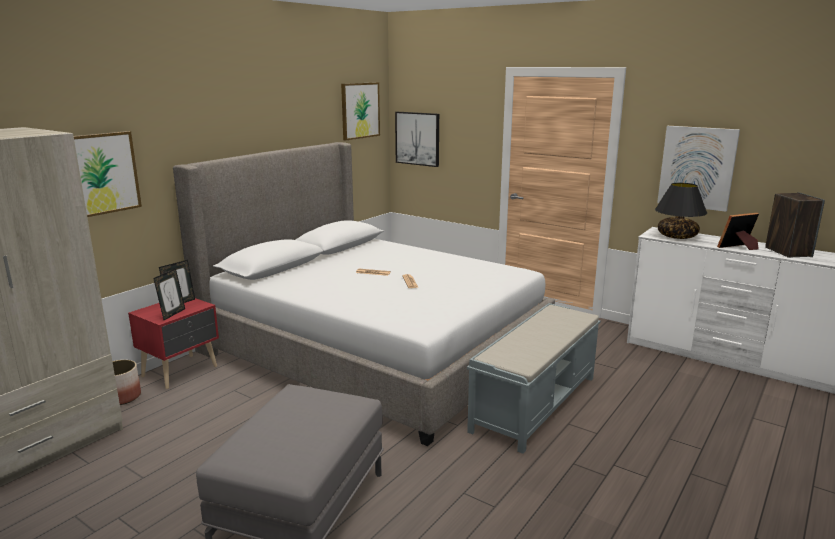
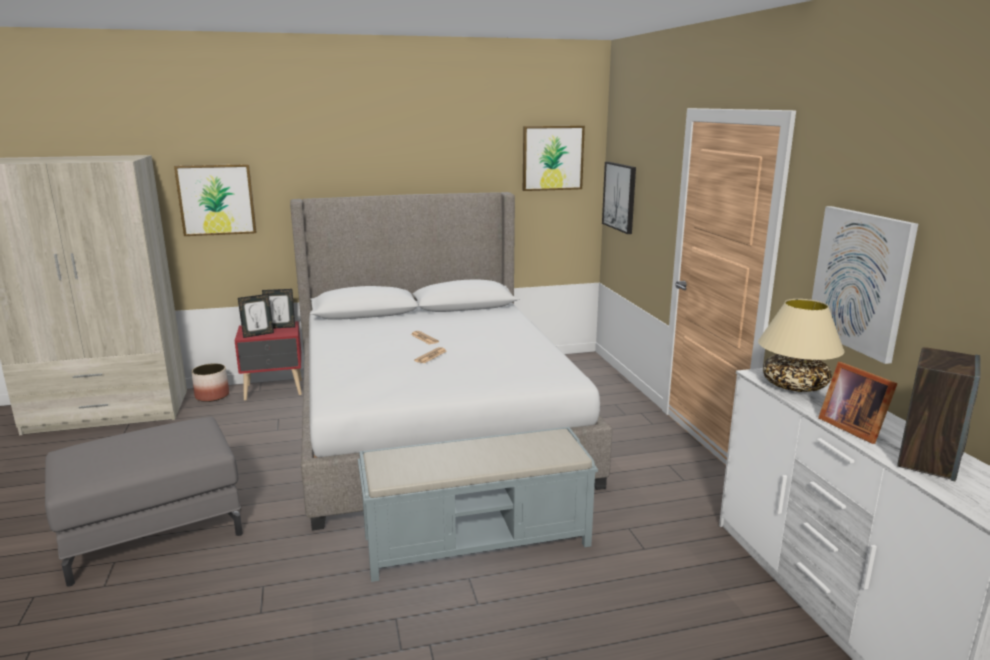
camera: 40 degrees right, 0 degrees up
(677, 237) = (794, 386): black table lamp -> beige table lamp
(738, 247) = (852, 427): picture frame -> picture frame turned 135 degrees counterclockwise

